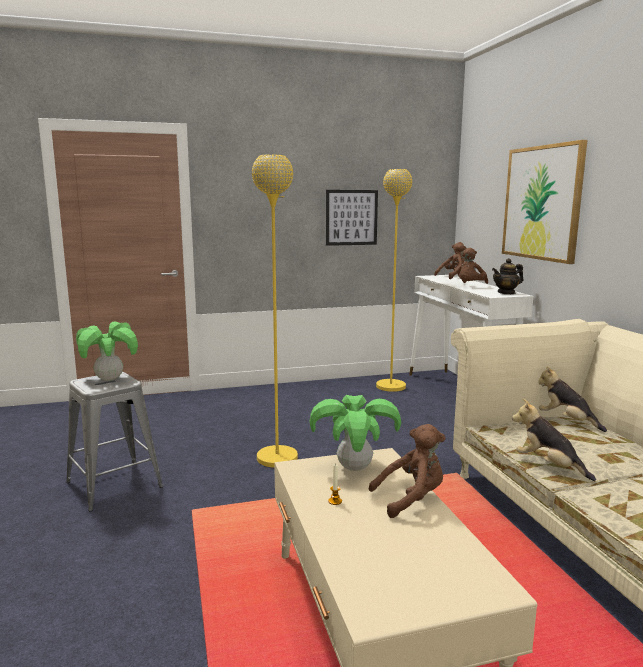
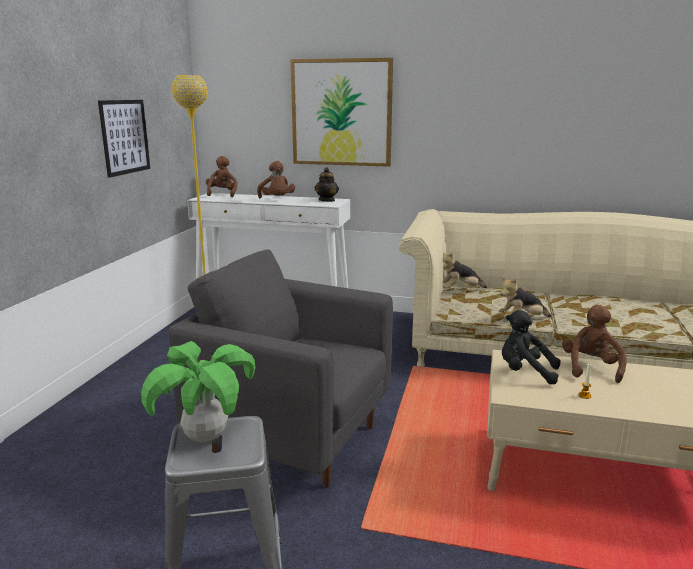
camera: 60 degrees left, 5 degrees up
(277, 458) = (293, 438): yellow floor lamp -> grey armchair
(354, 467) = (525, 372): potted plant -> black plush toy

